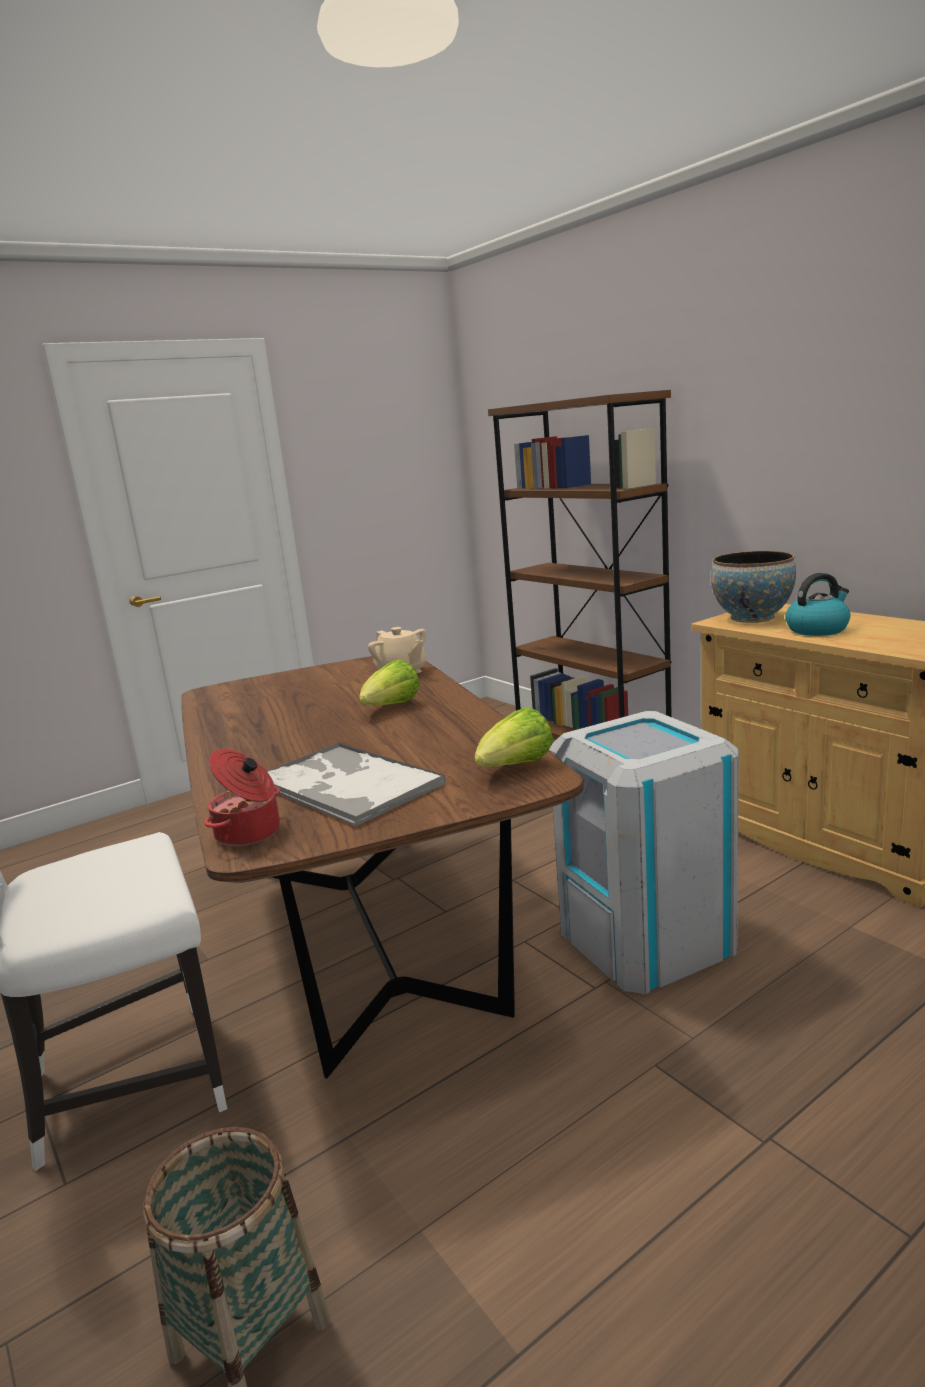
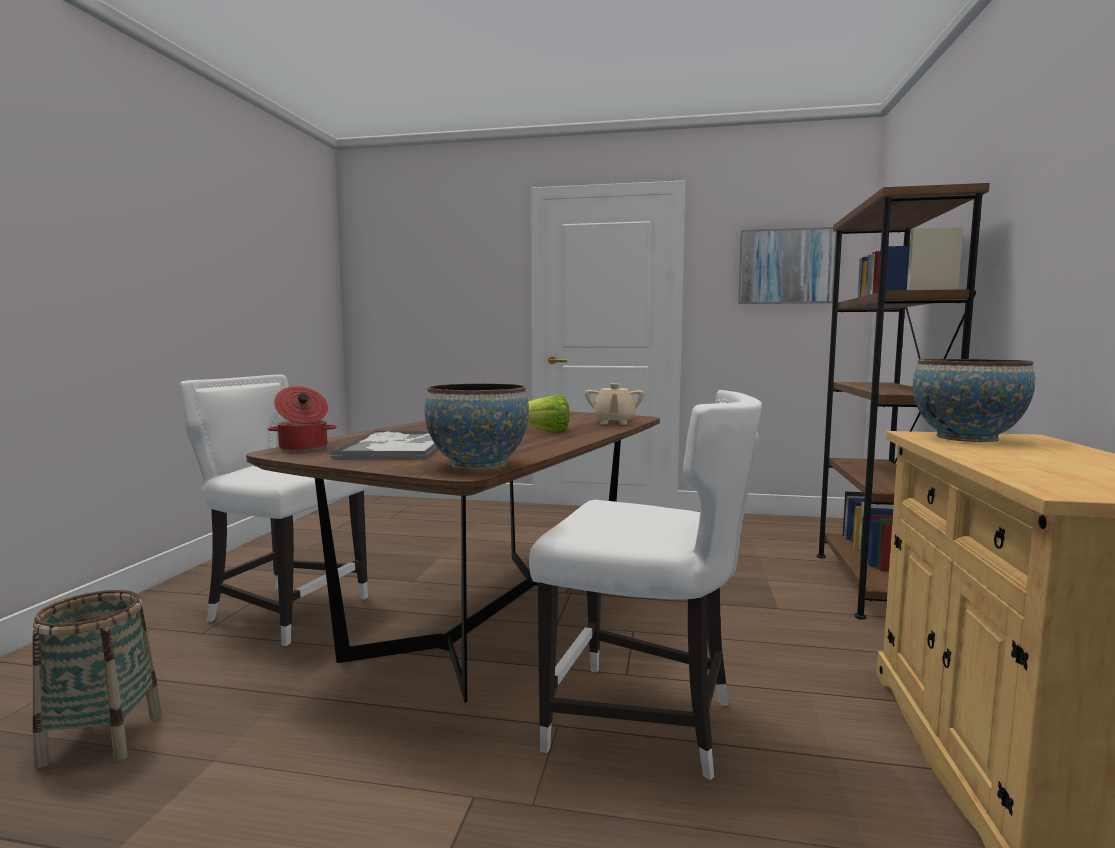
camera: 45 degrees right, 10 degrees down
(388, 443) = (786, 266): none -> picture
(515, 767) = (478, 465): lettuce -> bowl
(647, 939) = (644, 722): grey trash can -> white chair
(817, 629) = (1005, 455): kettle -> none

